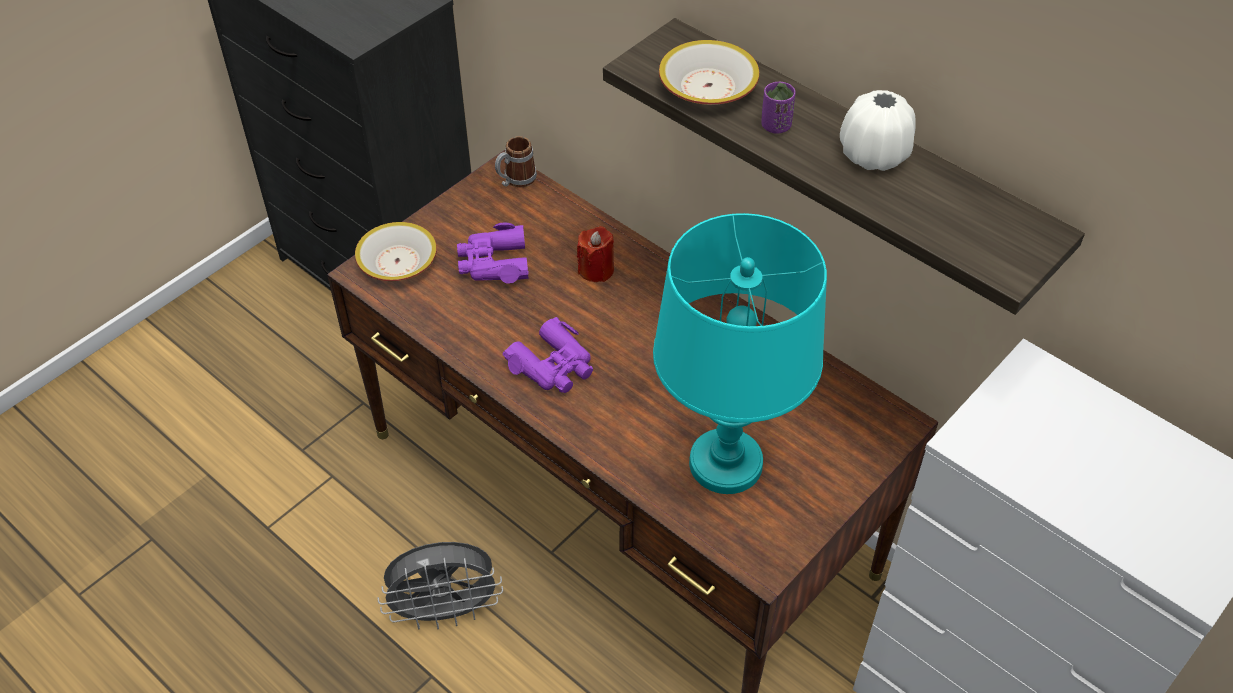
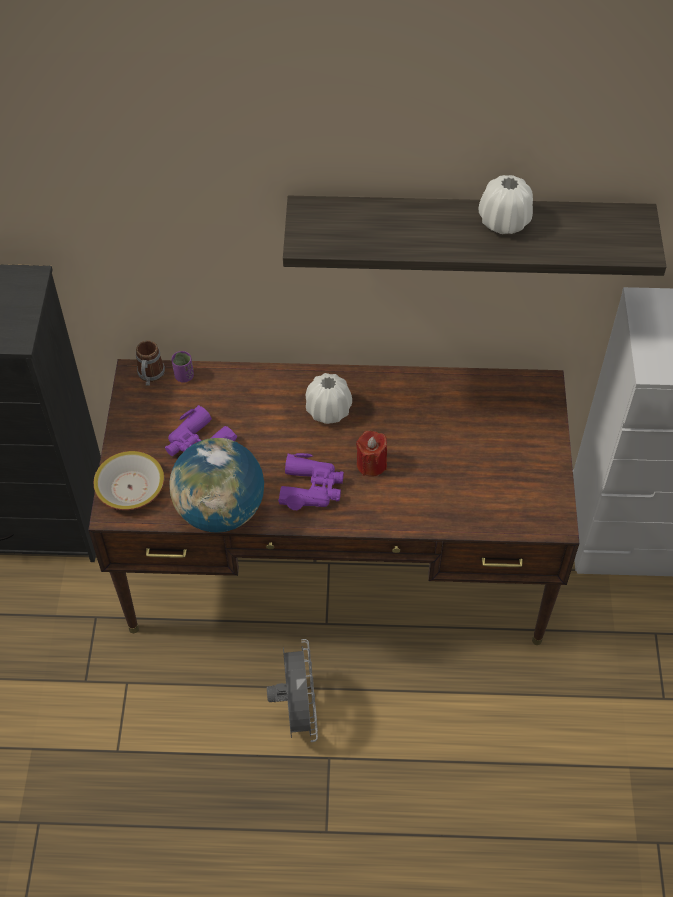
camera: 40 degrees left, 5 degrees up
(446, 611) = (297, 711): grey fan -> grey fan turned 45 degrees counterclockwise
(451, 331) = (220, 510): none -> globe
(596, 269) = (271, 405): red candle -> red candle (371, 464)
(645, 307) = (328, 410): none -> white vase
(708, 87) = (363, 233): bowl -> none
(726, 463) = (475, 477): turquoise table lamp -> none
(775, 126) = (430, 236): purple cup -> purple cup (184, 376)

